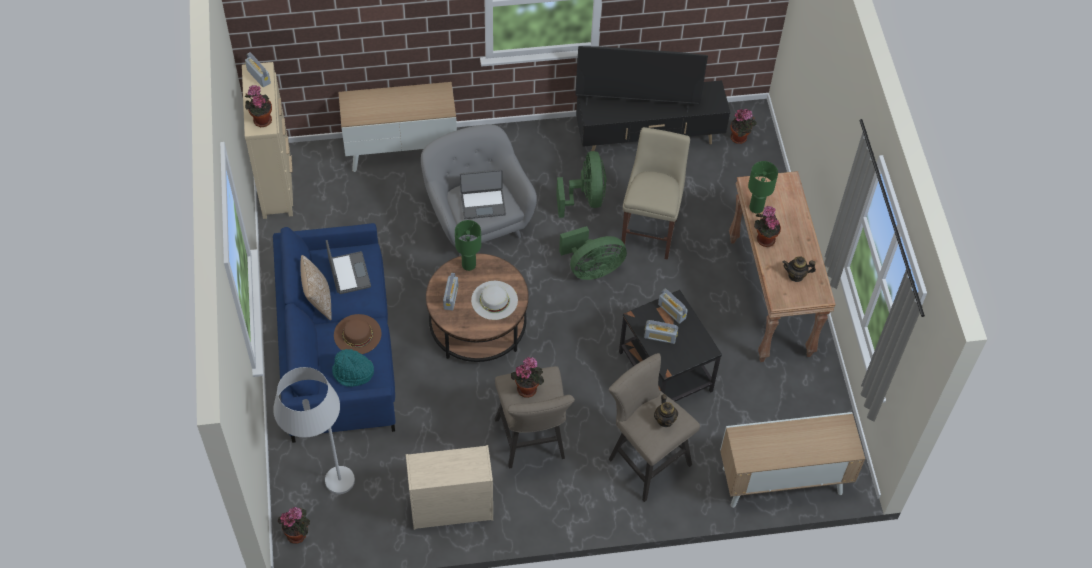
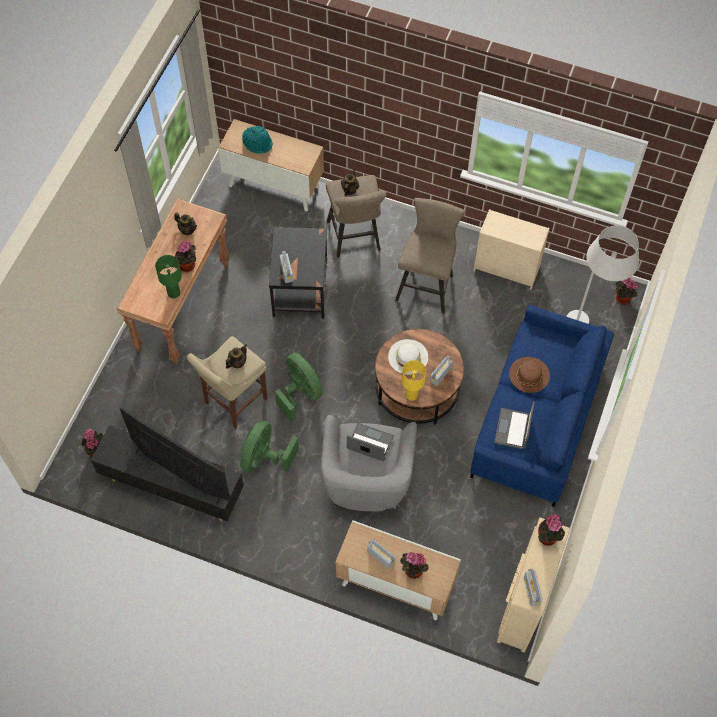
camera: 150 degrees left, 5 degrees up
(318, 301) = (548, 417): pillow -> none
(353, 373) = (546, 346): turquoise hat -> turquoise hat (258, 143)
(468, 264) = (411, 395): green table lamp -> yellow table lamp
(528, 387) = (431, 252): potted plant -> potted plant (412, 571)
(592, 269) = (300, 393): green fan -> green fan turned 45 degrees clockwise
(650, 189) = (237, 362): none -> teapot
(660, 337) = (308, 258): radio -> radio (380, 556)

